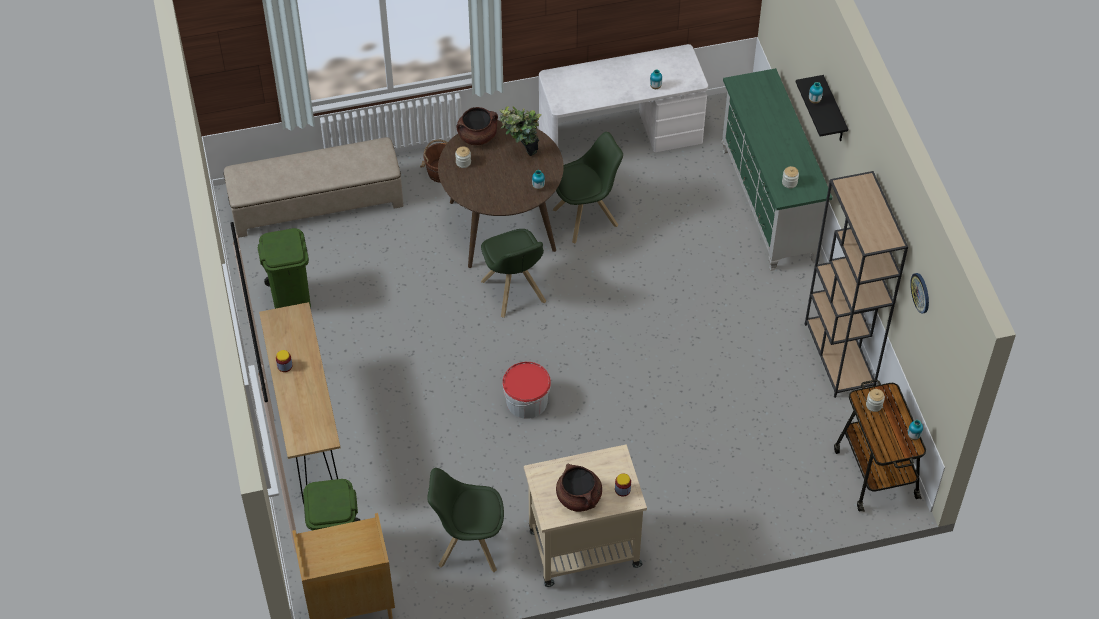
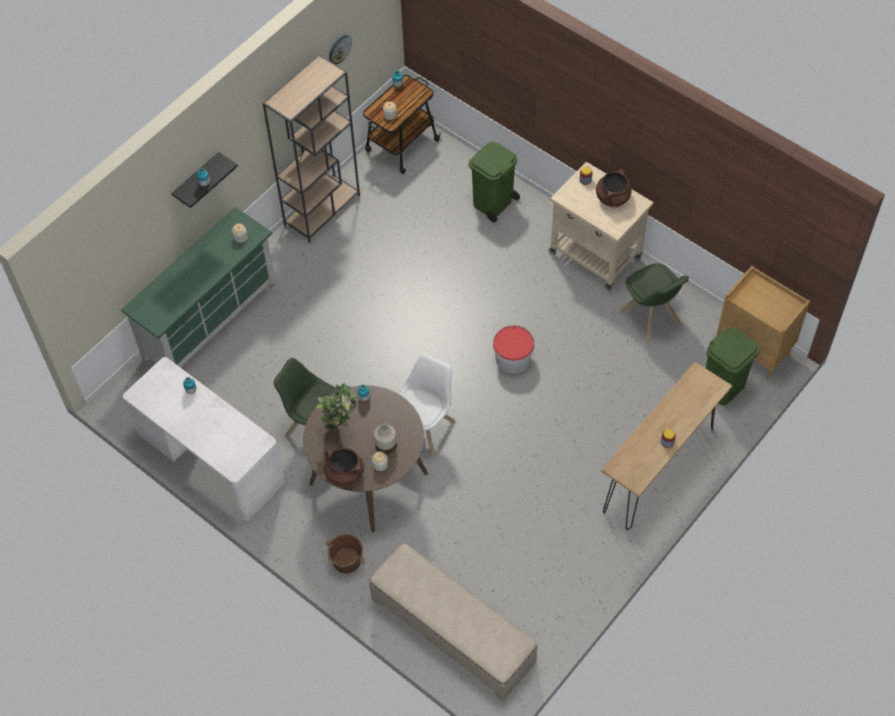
camera: 125 degrees left, 5 degrees up
(290, 298) = (559, 574): green trash can -> green trash can (493, 203)
(478, 176) = (385, 445): none -> beige vase
(514, 292) = (425, 429): green chair -> white chair

